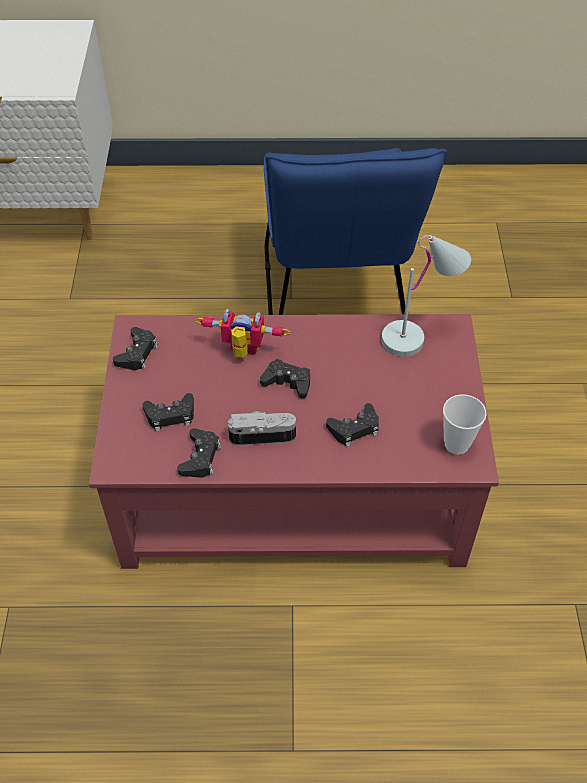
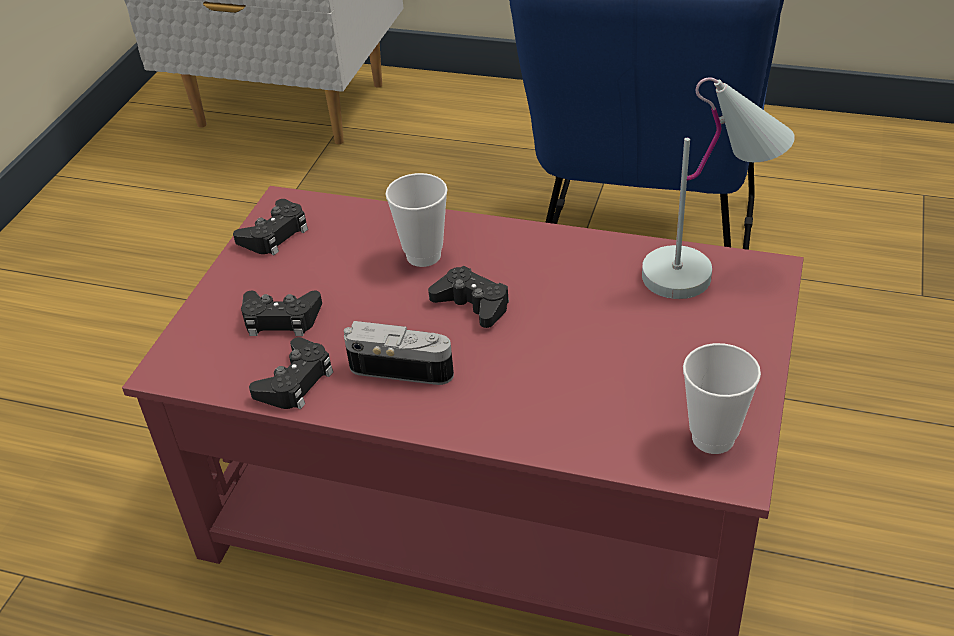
camera: 20 degrees right, 10 degrees down
(242, 352) = (423, 256): toy robot -> cup
(354, 429) = (550, 385): black game controller -> none

